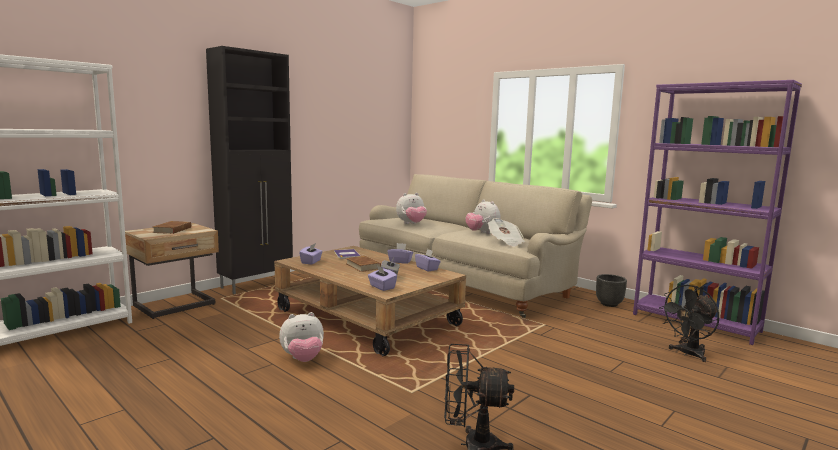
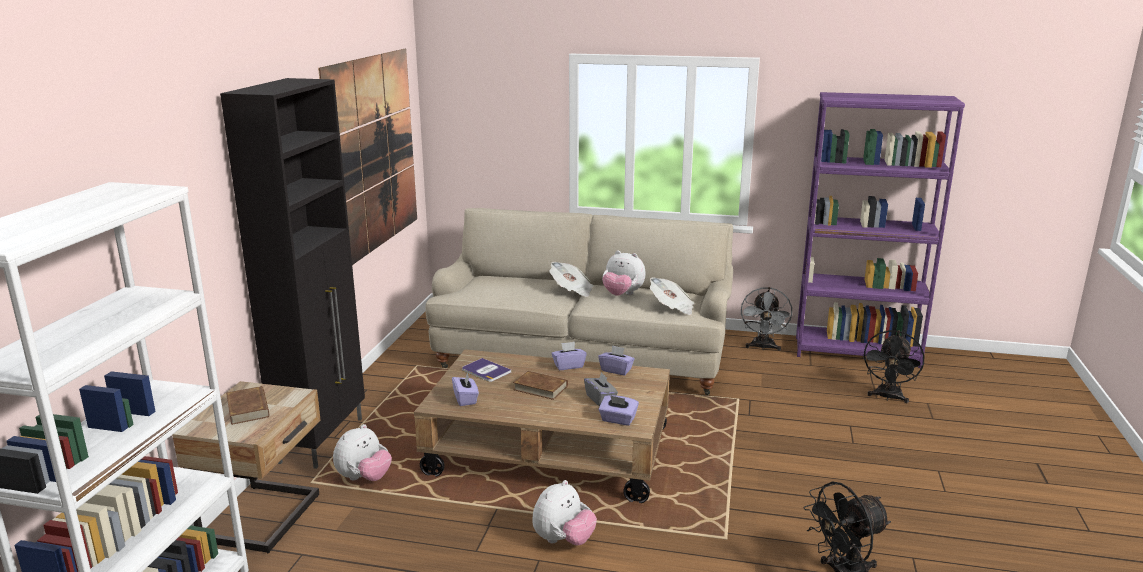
camera: 30 degrees left, 10 degrees up
(355, 128) = (373, 153): none -> picture
(411, 224) = (516, 296): plush toy -> plush toy (364, 478)
(452, 227) = (572, 290): none -> newspaper
(609, 304) = (763, 347): black planter -> grey fan

